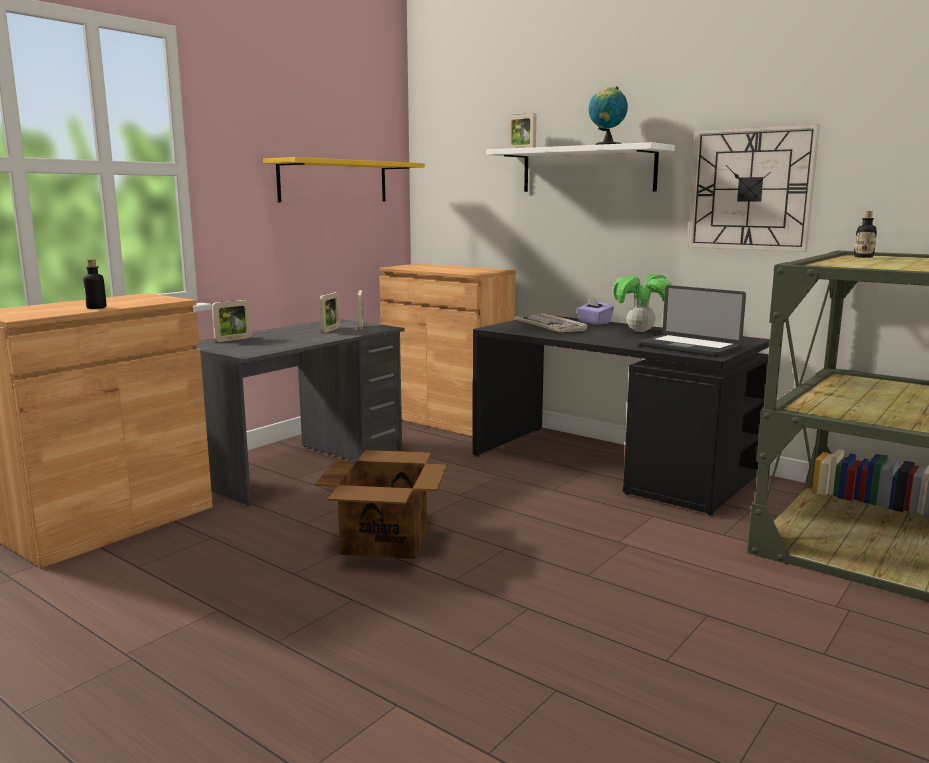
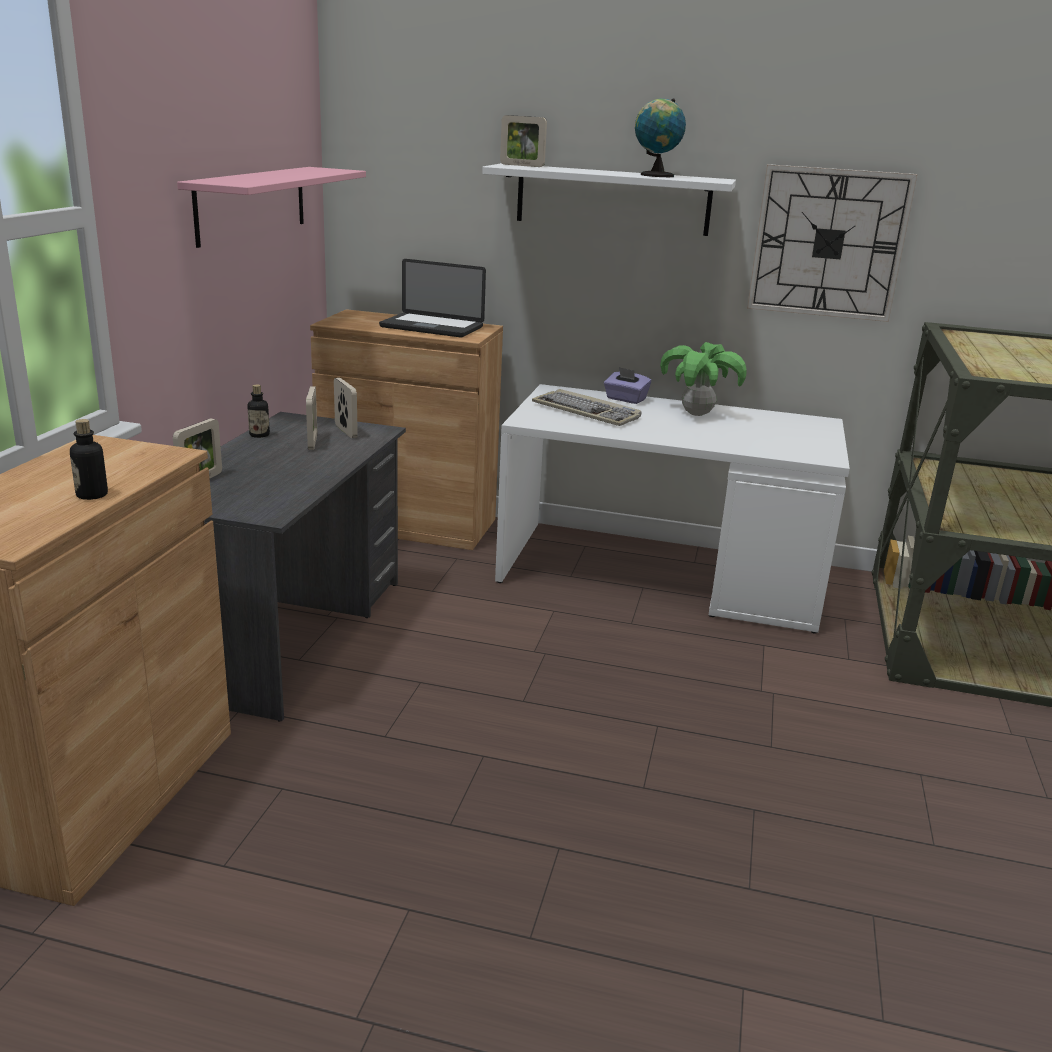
camera: 25 degrees left, 10 degrees up
(334, 181) = (252, 204): yellow shelf -> pink shelf
(386, 540) = (513, 743): cardboard box -> none
(611, 465) = (660, 574): black desk -> white desk
(688, 347) = (786, 444): laptop -> laptop (432, 327)
(863, 257) = (972, 339): bottle -> bottle (259, 435)

